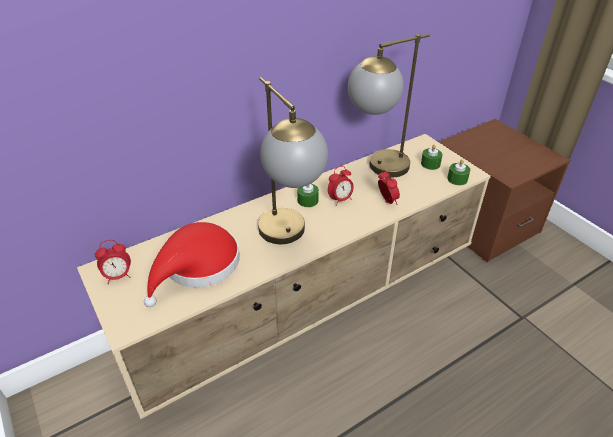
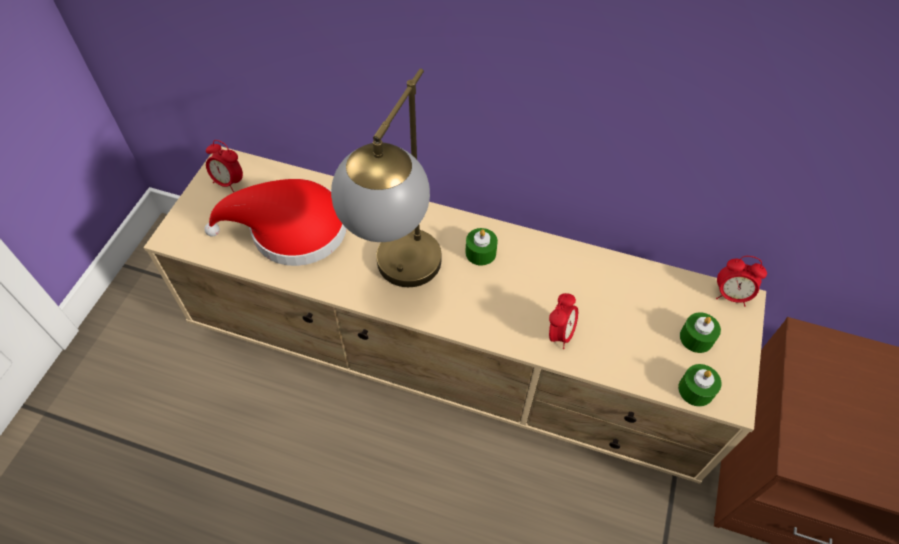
camera: 50 degrees right, 15 degrees up
(340, 199) = (514, 283): alarm clock -> alarm clock (731, 295)
(377, 170) = (614, 285): table lamp -> none

